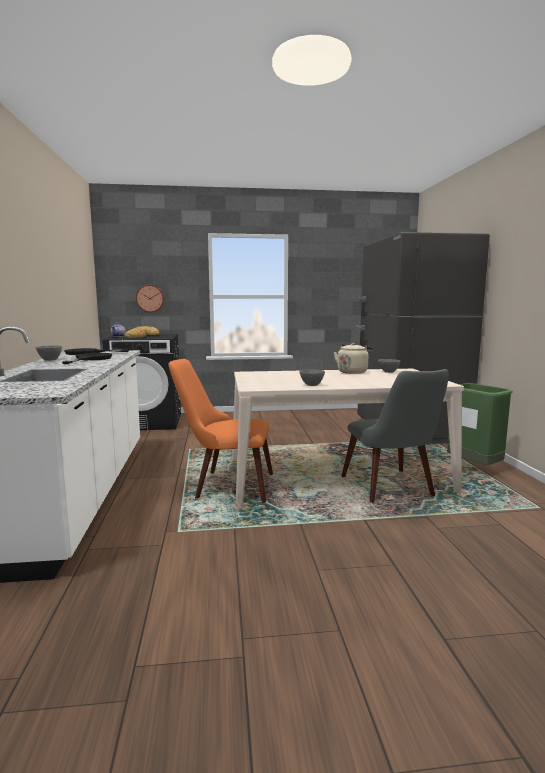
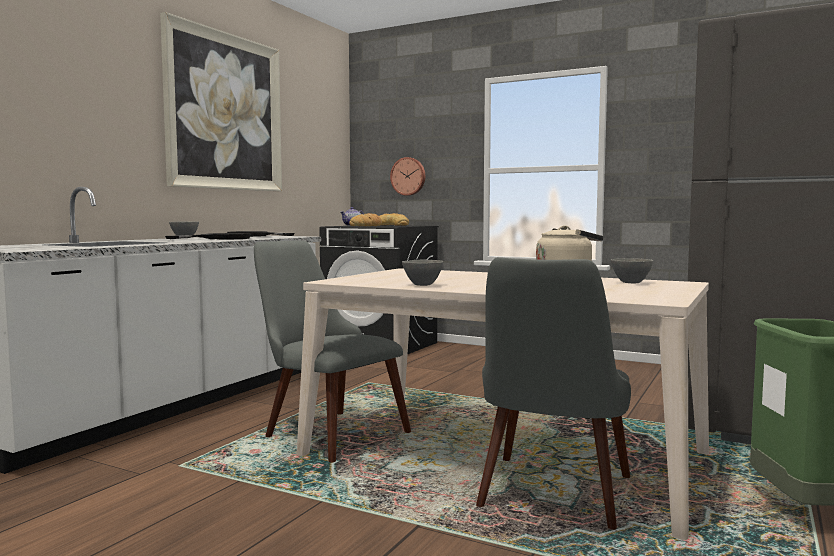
camera: 35 degrees right, 5 degrees down
(46, 250) = (225, 112): none -> picture
(224, 485) = (324, 431): orange chair -> grey chair

